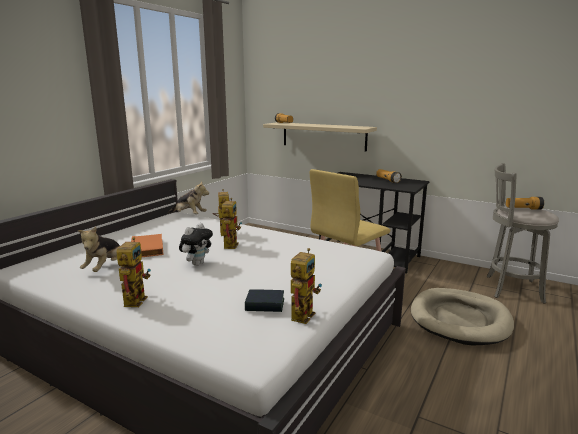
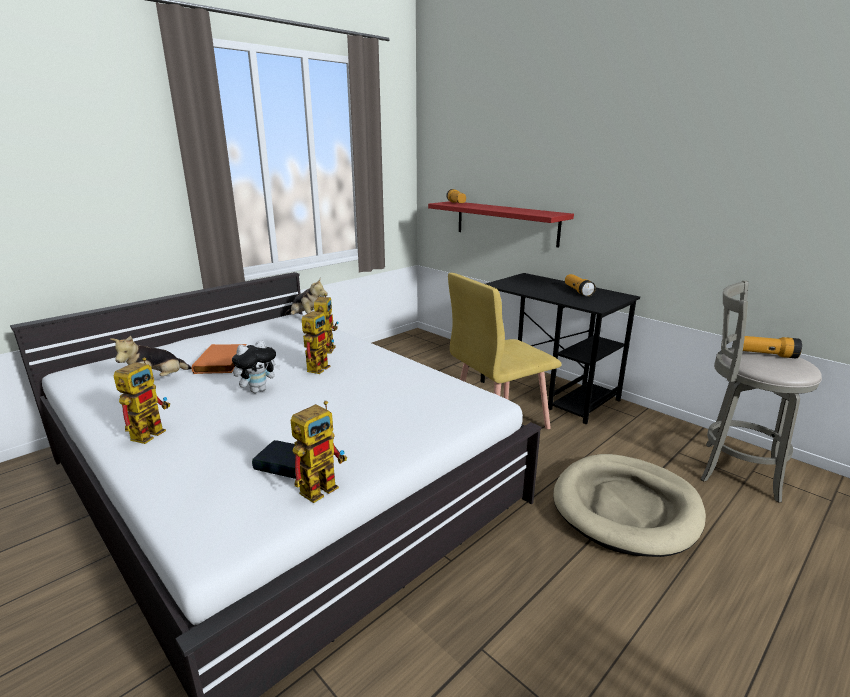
camera: 15 degrees right, 5 degrees up
(323, 136) = (506, 223): beige shelf -> red shelf

